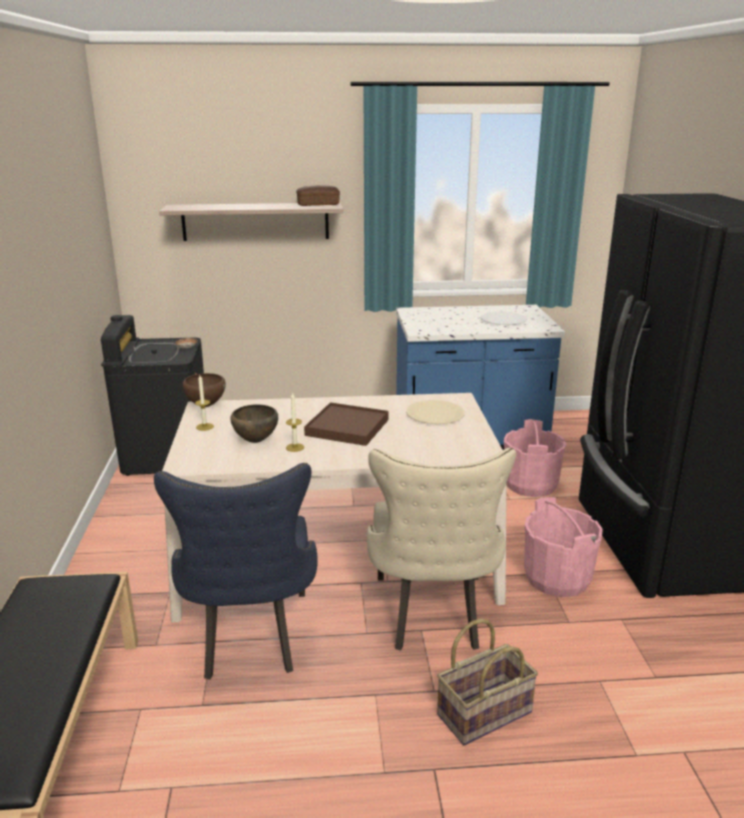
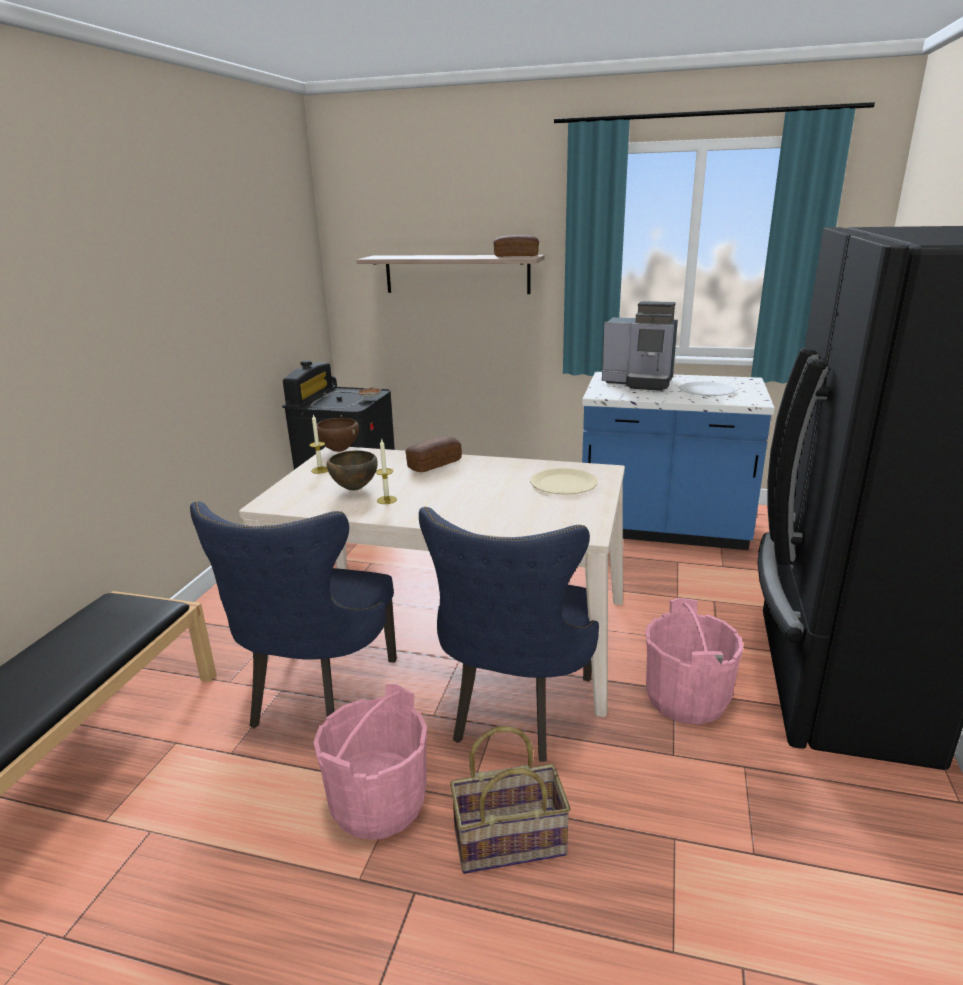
camera: 20 degrees right, 0 degrees up
(309, 409) = (434, 464): none -> bread
(347, 427) = (457, 486): brown tray -> none
(432, 614) = (516, 710): beige chair -> blue chair
(443, 316) = (640, 382): none -> coffee machine
(530, 484) = (711, 584): pink bucket -> pink bucket (378, 802)

